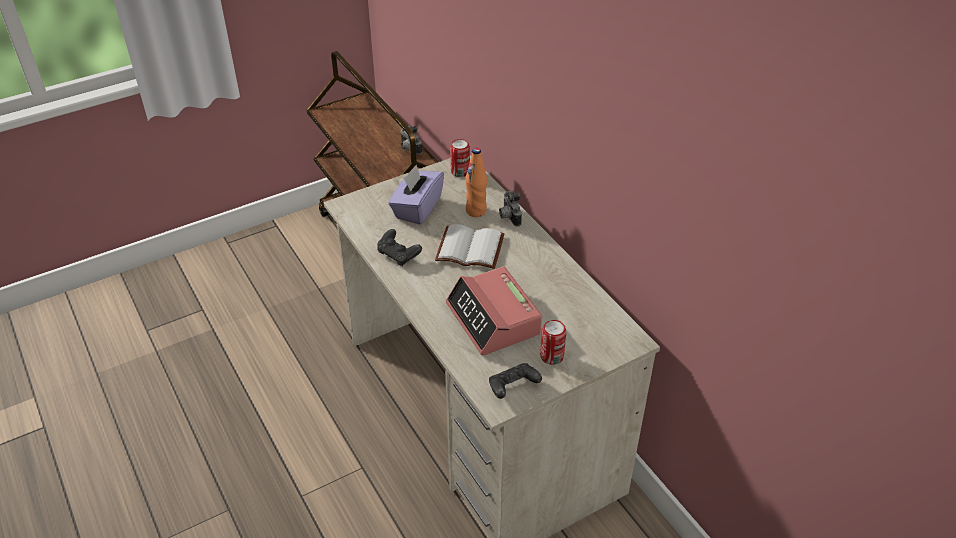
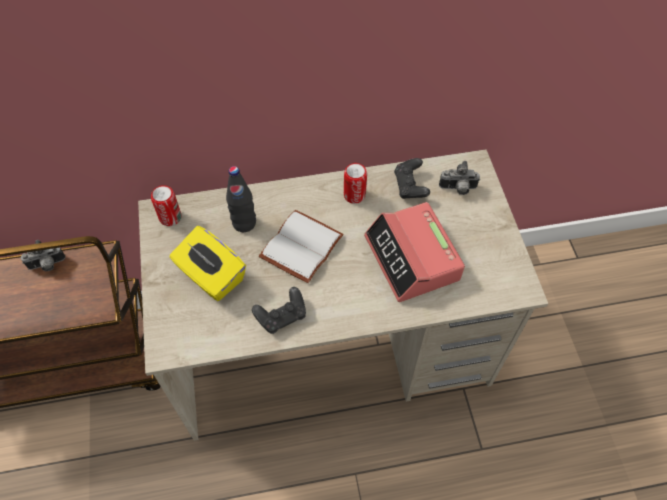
camera: 70 degrees left, 15 degrees up
(417, 208) = (211, 276): purple tissue box -> yellow tissue box
(476, 211) = (244, 223): orange bottle -> black bottle
(493, 319) = (412, 258): alarm clock -> alarm clock turned 75 degrees clockwise
(508, 217) = (268, 198): camera -> camera (458, 189)
(512, 388) = (505, 271): black game controller -> black game controller (410, 186)
(552, 356) = (475, 228): can -> can (354, 195)

